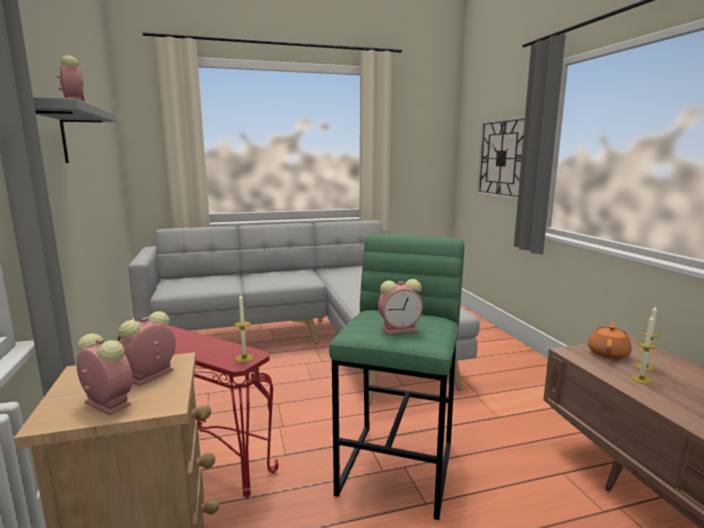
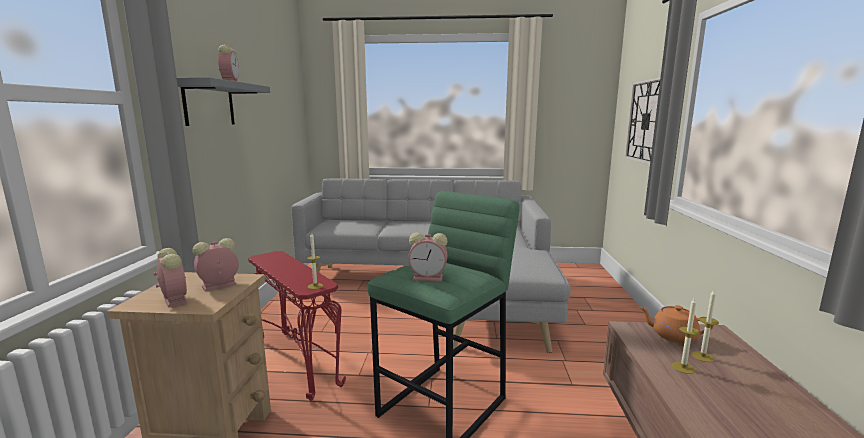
camera: 20 degrees right, 0 degrees up
(608, 353) = (672, 336): orange teapot -> orange teapot turned 120 degrees counterclockwise

